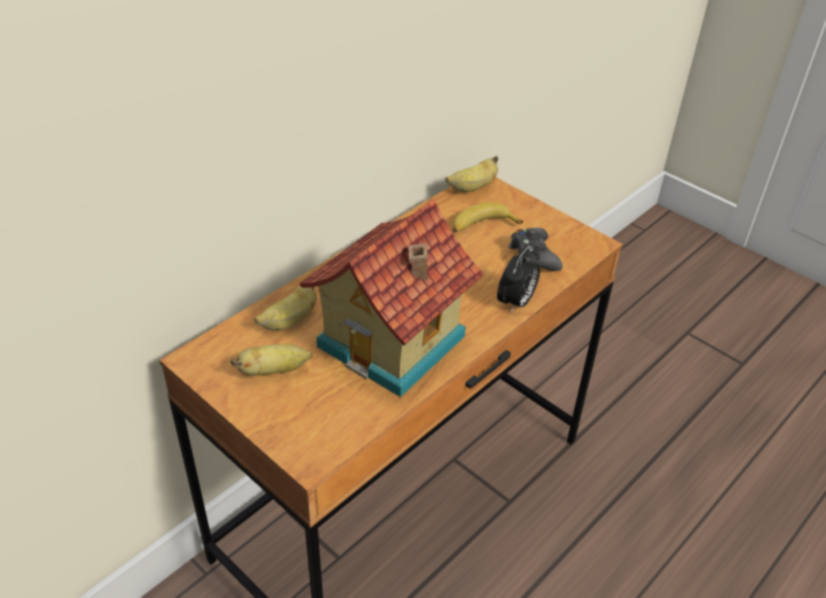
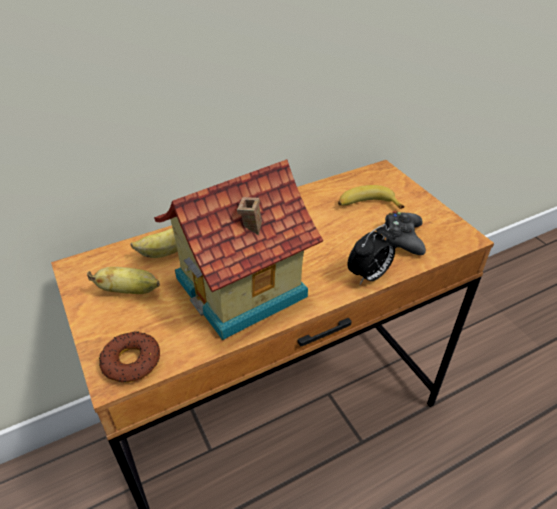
camera: 20 degrees right, 0 degrees up
(319, 439) = (131, 361): none -> donut
(472, 188) = (372, 173): banana -> none

